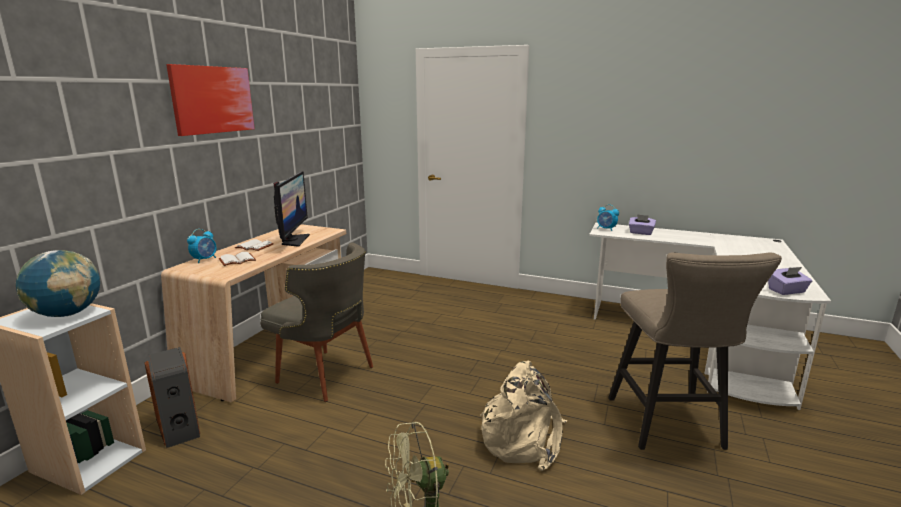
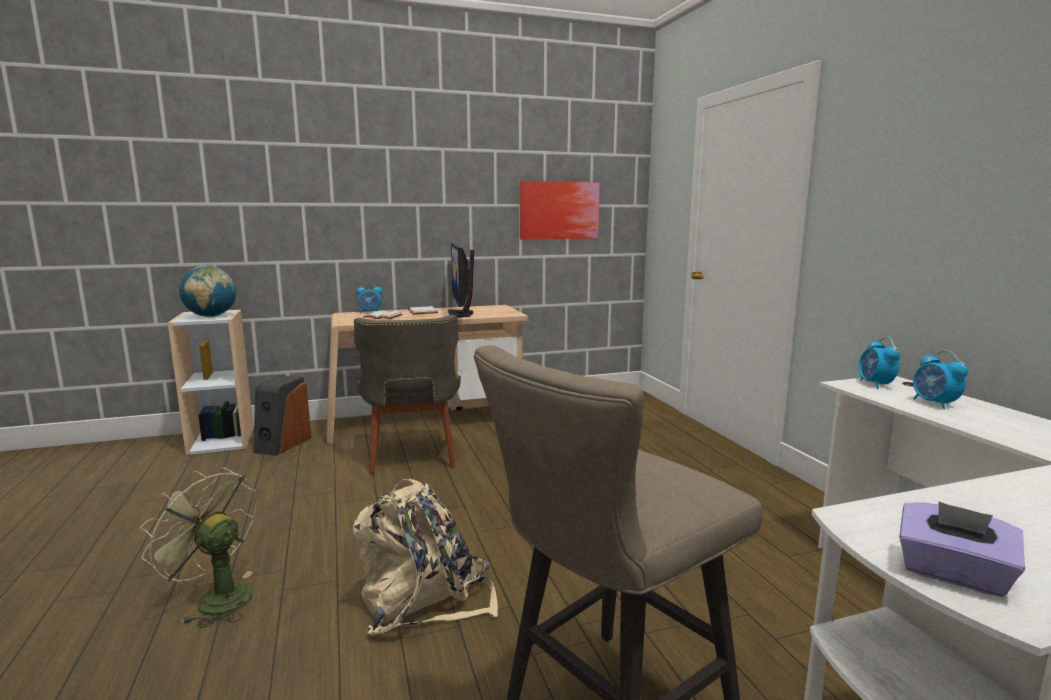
camera: 50 degrees right, 5 degrees down
(212, 100) = (413, 164): picture -> picture (559, 210)
(293, 240) = (460, 314): monitor -> monitor turned 120 degrees clockwise
(640, 233) = (934, 403): purple tissue box -> alarm clock

